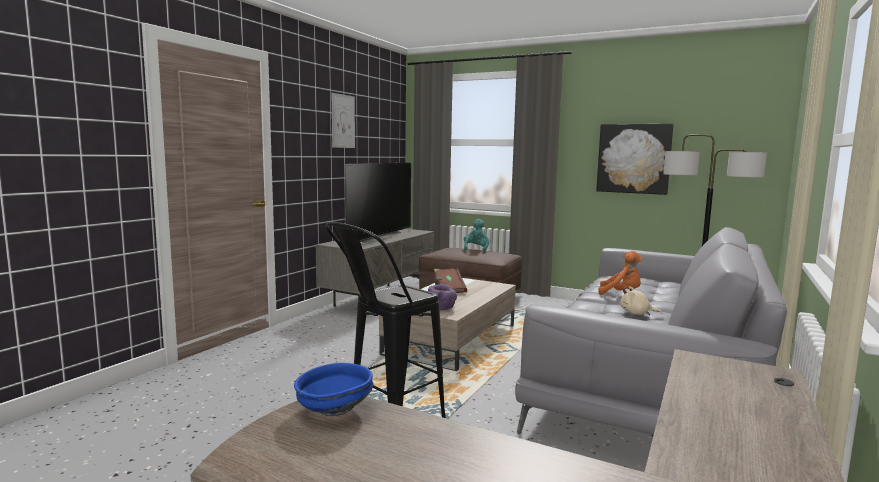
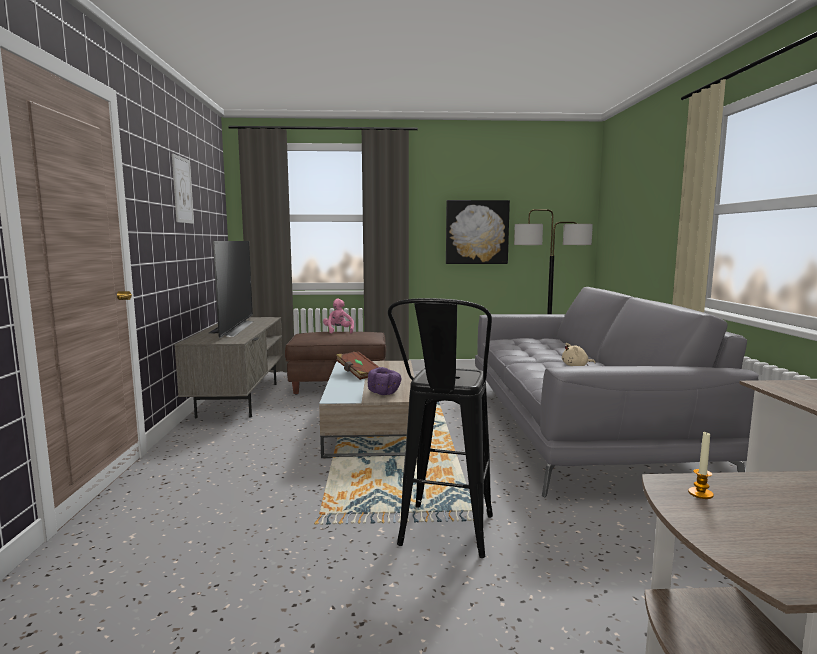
camera: 30 degrees left, 0 degrees up
(333, 410) = (700, 493): blue bowl -> candle
(476, 250) = (338, 331): turquoise plush toy -> pink plush toy
(621, 293) = (533, 352): orange plush toy -> none

